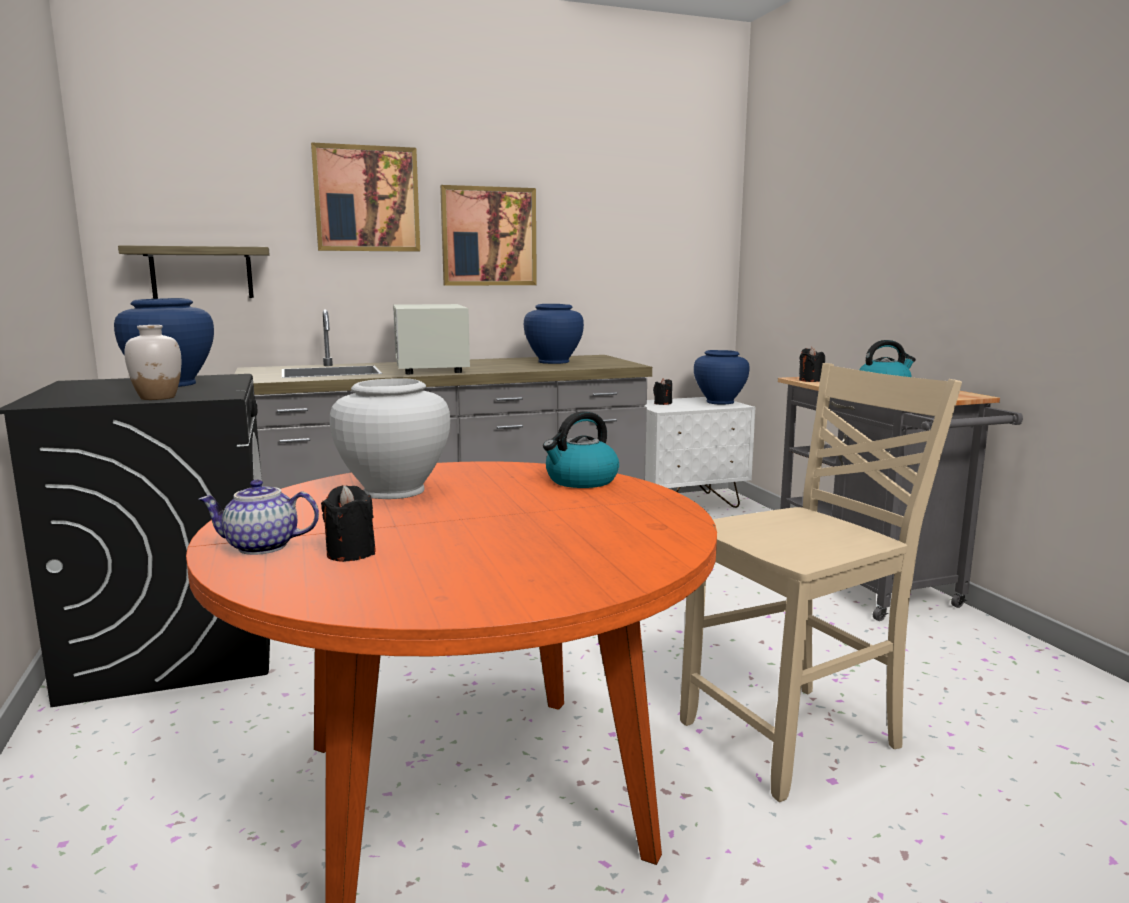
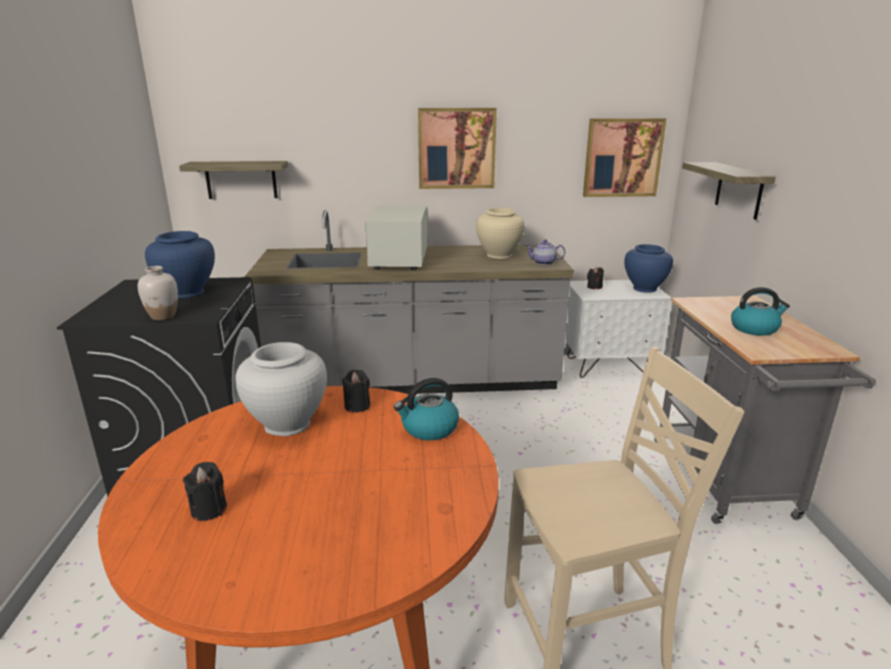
camera: 15 degrees right, 10 degrees up
(261, 547) = (158, 491): teapot -> teapot (543, 263)
(366, 199) = (360, 121): picture -> picture (622, 158)
(553, 362) = (499, 255): blue vase -> beige vase
(810, 380) = (697, 306): black candle -> black candle (357, 406)
(822, 267) = (739, 190): none -> shelf

